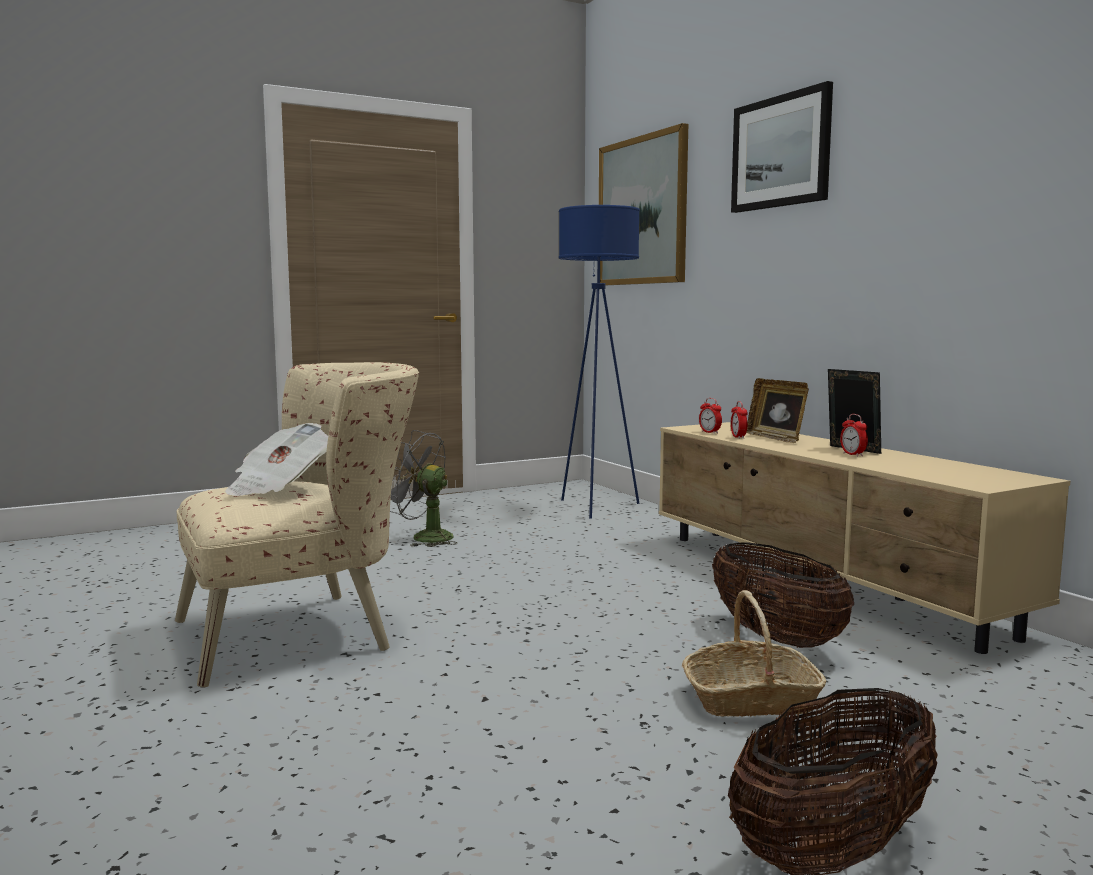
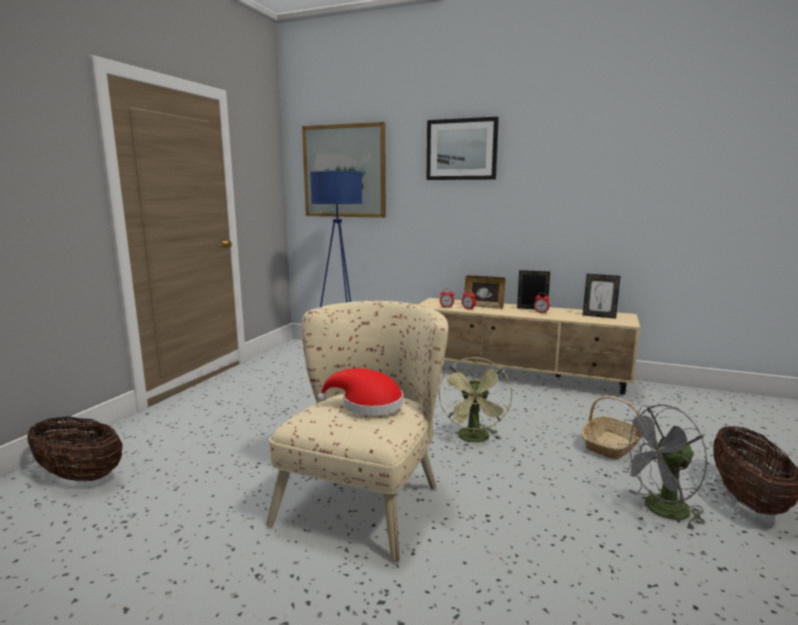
camera: 40 degrees left, 5 degrees up
(278, 487) = (367, 405): newspaper -> red hat
(423, 538) = (288, 405): grey fan -> grey fan (660, 511)
(553, 626) = (474, 439): none -> green fan
(776, 638) = (560, 411): basket -> basket (80, 476)
(957, 472) = (599, 316): none -> picture frame

